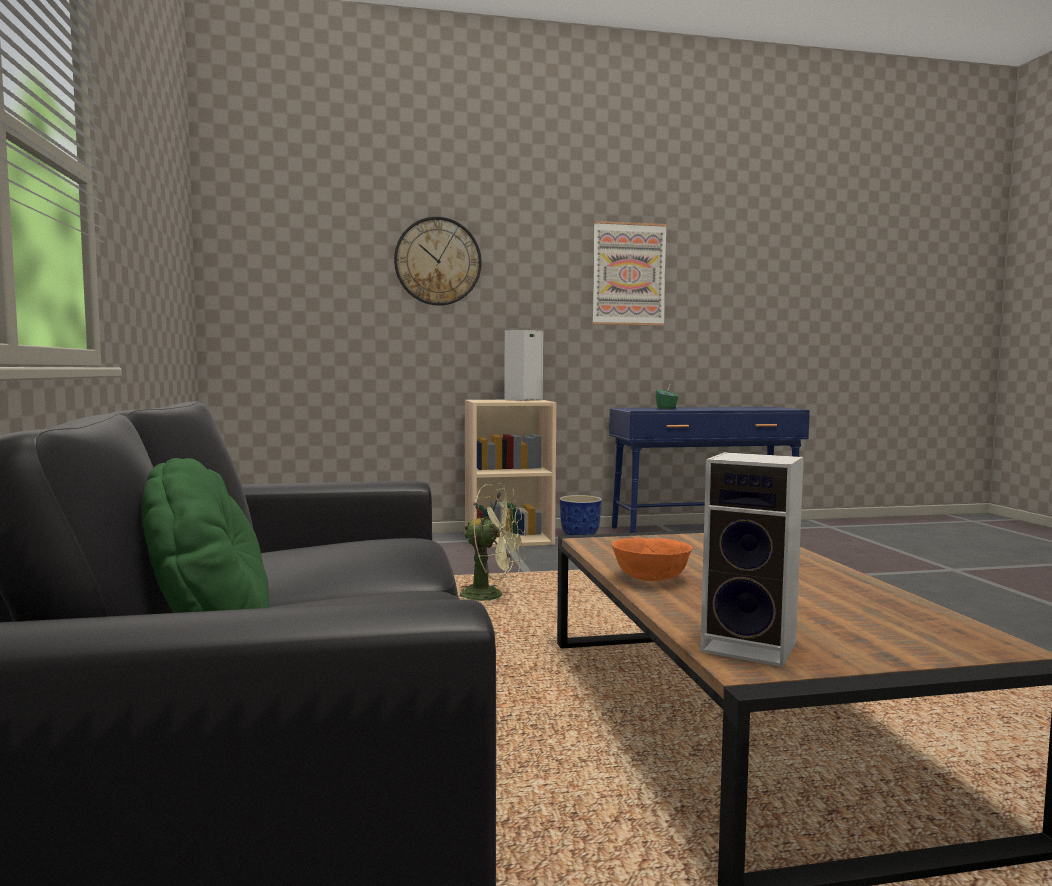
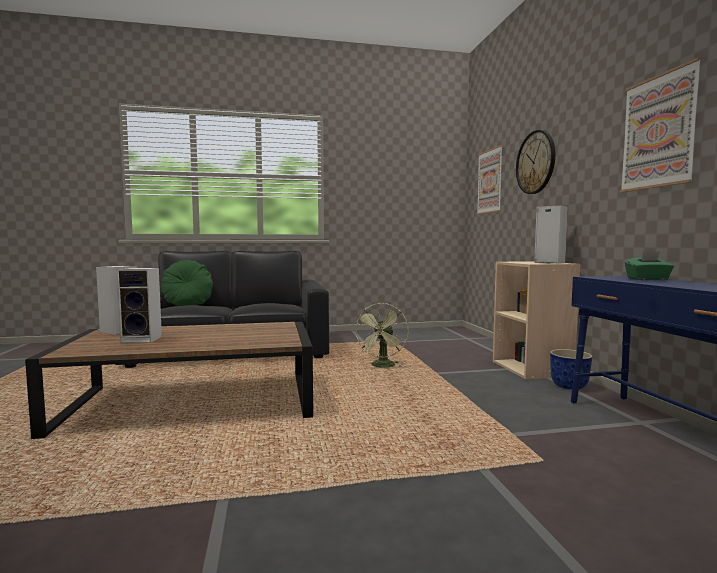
camera: 90 degrees right, 0 degrees up
(302, 266) = (490, 181): none -> picture
(650, 579) = (210, 327): orange bowl -> none
(815, 608) = (143, 339): none -> speaker

